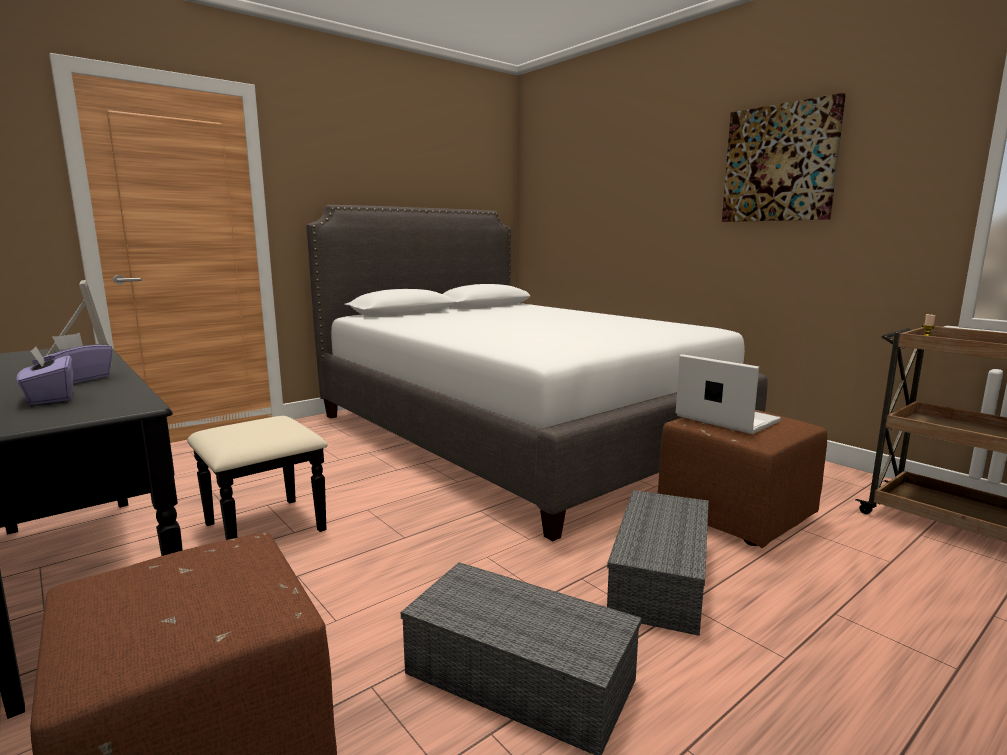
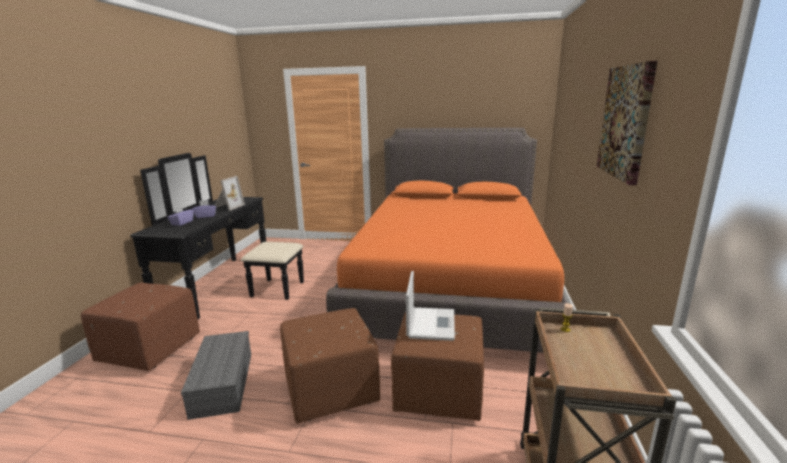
camera: 50 degrees right, 5 degrees up
(519, 433) = (450, 288): white bed -> orange bed
(662, 579) = (330, 391): grey storage box -> brown ottoman

